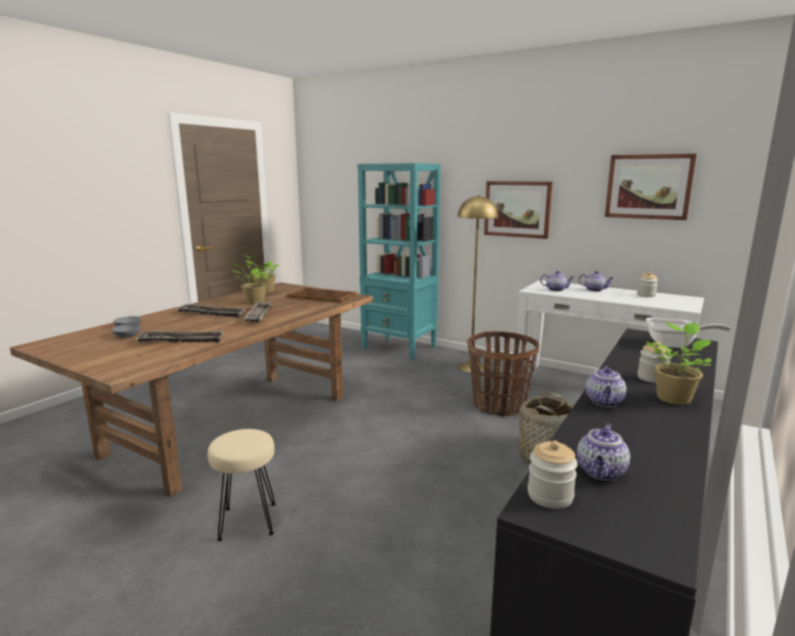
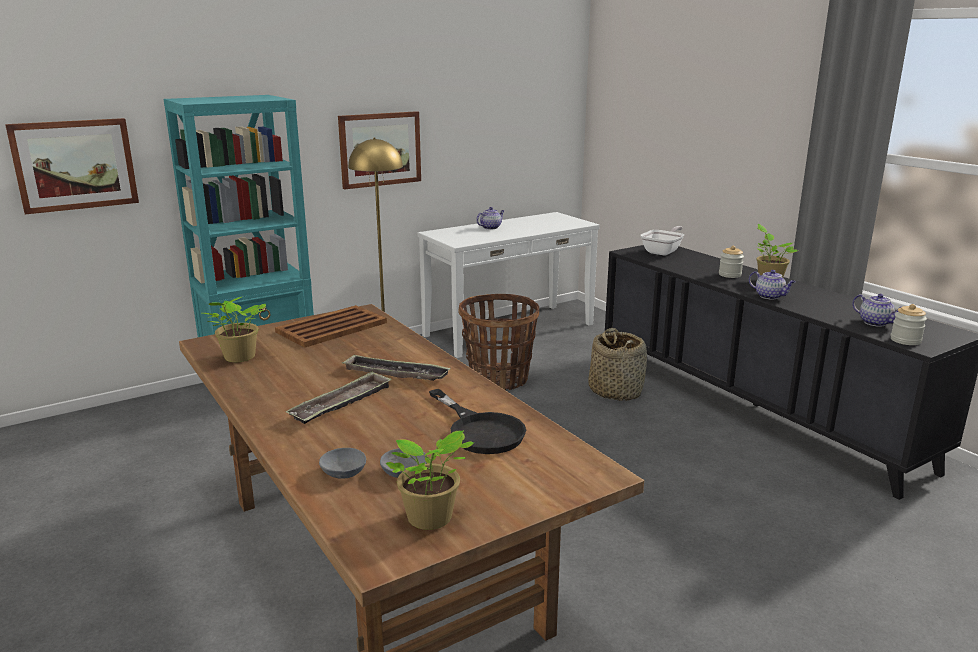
camera: 65 degrees left, 5 degrees up
(182, 341) = (480, 430): tray -> black frying pan
(248, 522) = (643, 575): beige stool -> none
(253, 302) = (305, 370): potted plant -> potted plant (430, 519)
(556, 290) = (471, 236): teapot -> none
(646, 295) = (530, 221): jar -> none
(648, 186) = (505, 111): picture -> picture (75, 165)

